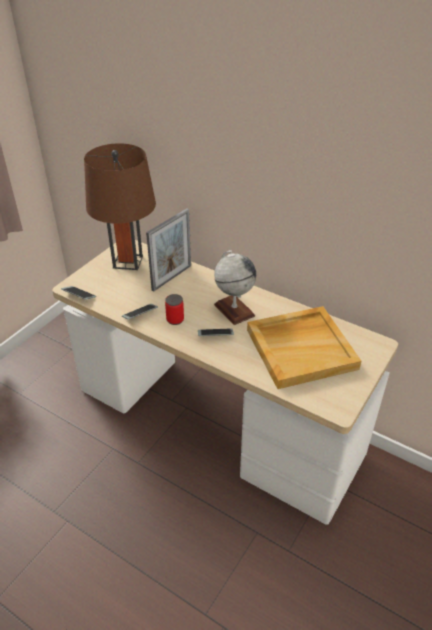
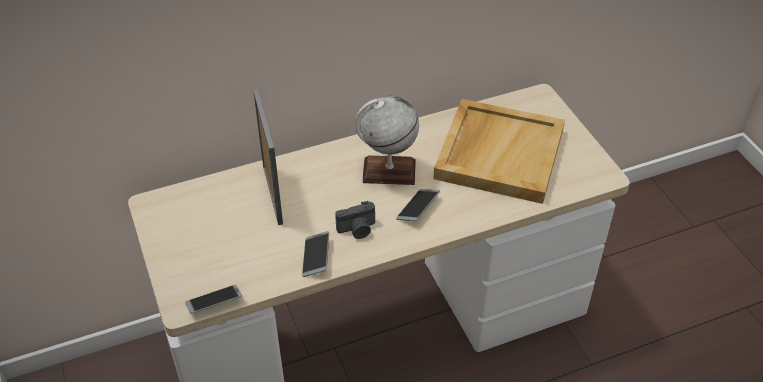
camera: 55 degrees left, 5 degrees up
(128, 262) = (192, 220): brown table lamp -> none
(175, 319) = (357, 230): can -> camera

